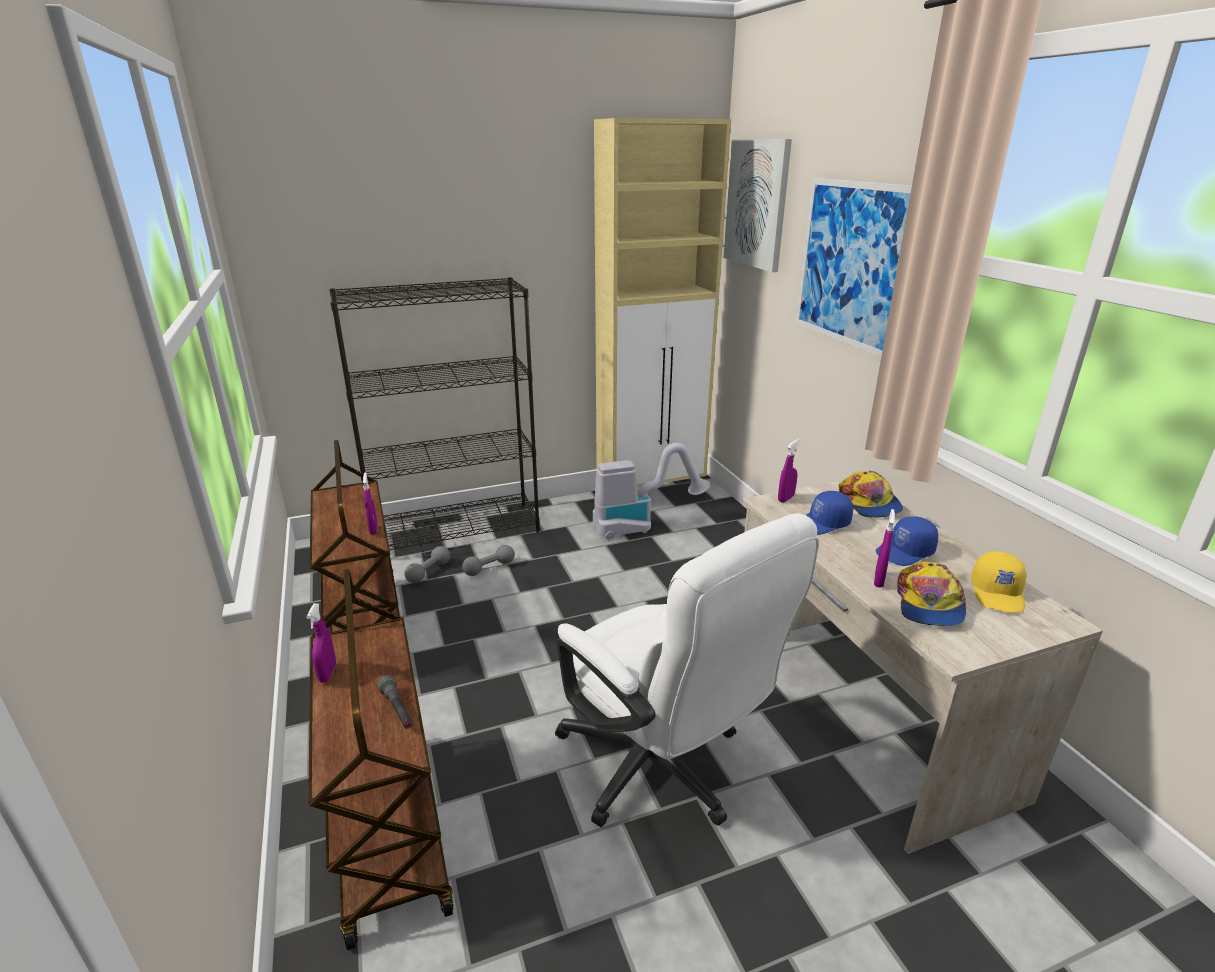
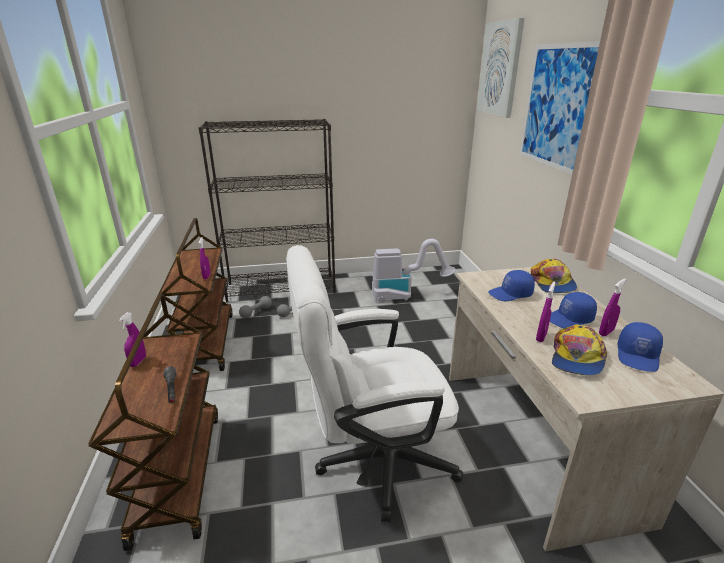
camera: 10 degrees right, 0 degrees up
(652, 494) = (418, 275): beige cabinet -> none
(662, 770) = (373, 461): white office chair -> white office chair turned 105 degrees clockwise
(786, 498) = (488, 275): purple spray bottle -> purple spray bottle (606, 332)
(998, 594) = (638, 356): yellow cap -> blue cap

